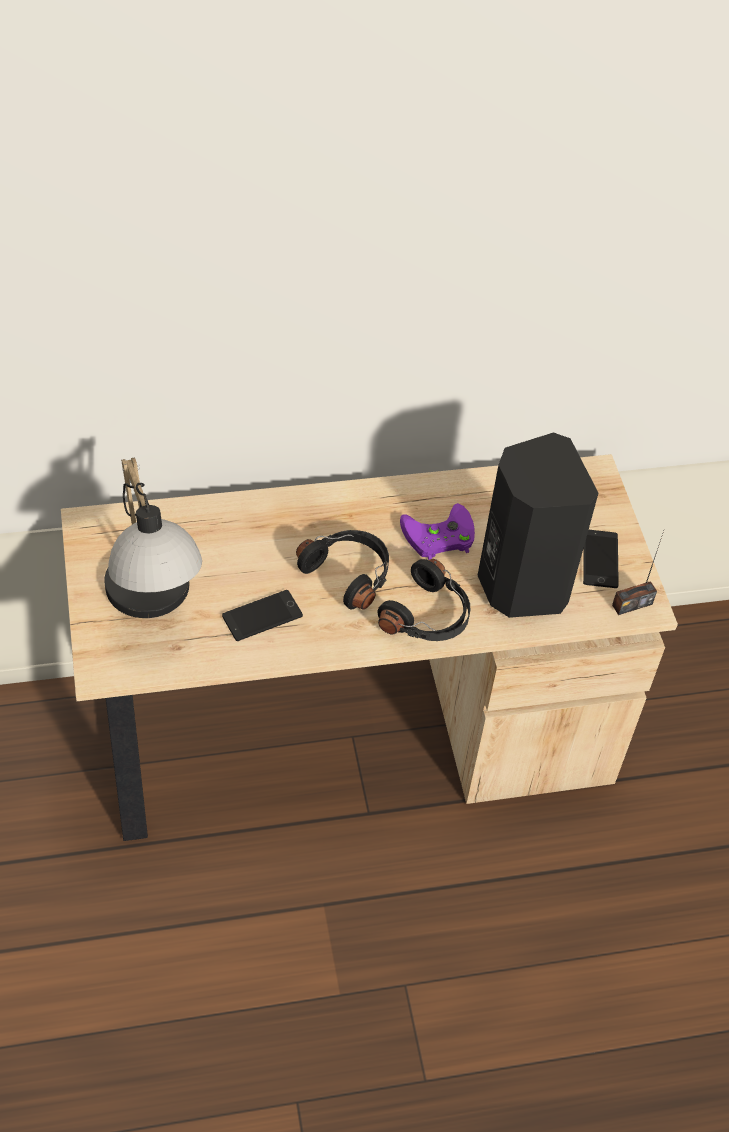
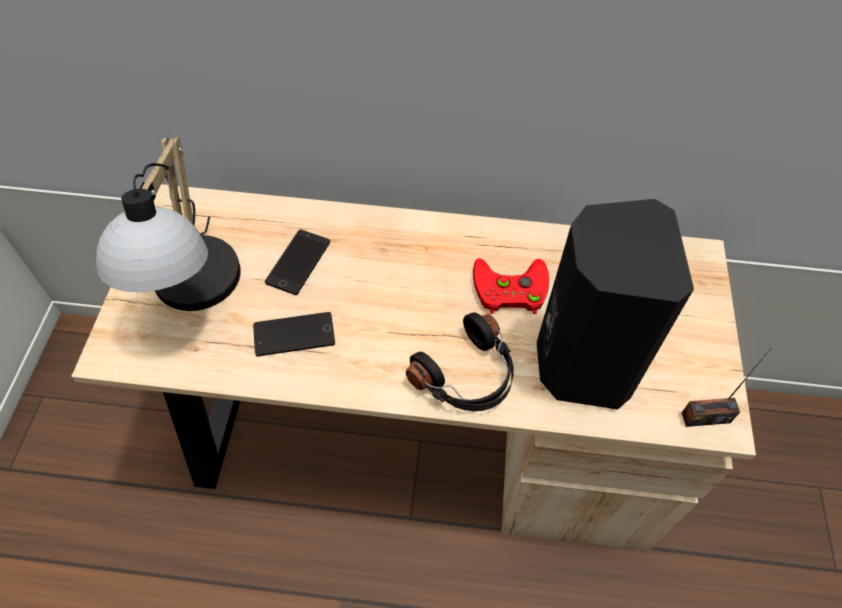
camera: 20 degrees right, 5 degrees up
(349, 574) = (401, 309): black headphones -> none
(437, 537) = (508, 290): purple game controller -> red game controller
(600, 559) = (681, 354): phone -> phone (298, 262)

